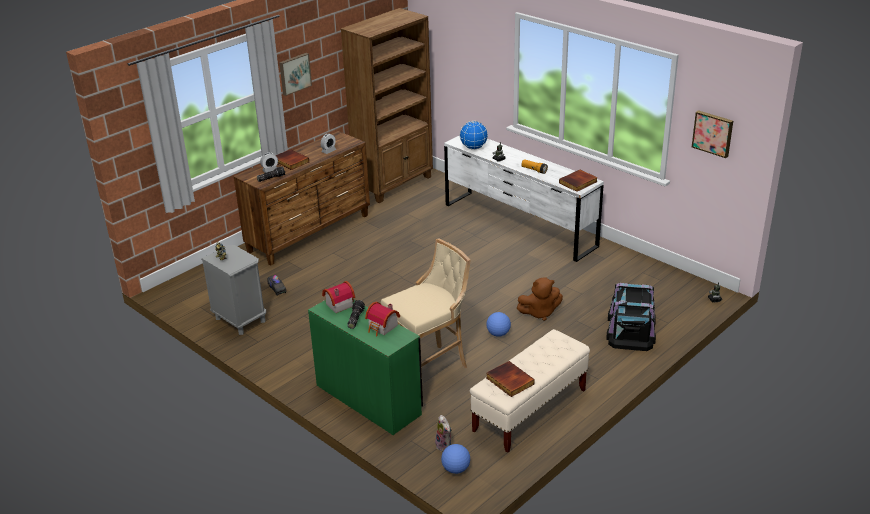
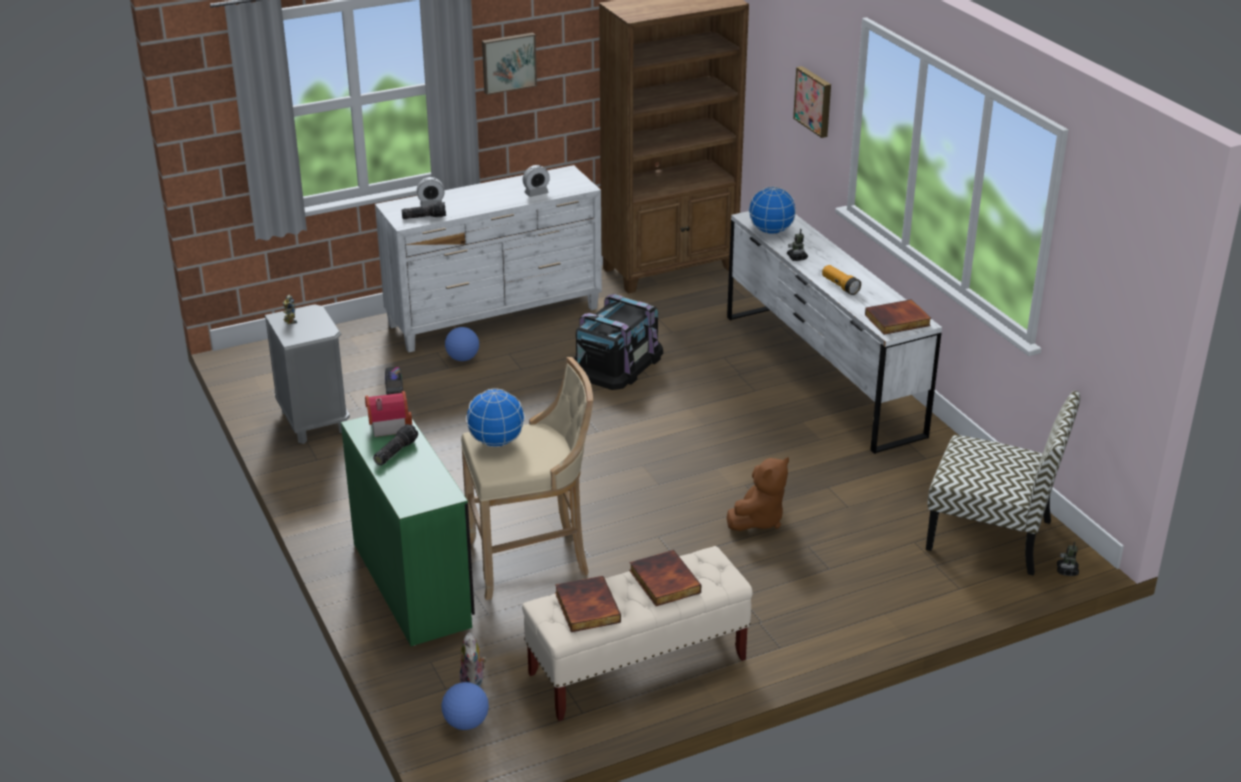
camera: 20 degrees right, 0 degrees up
(290, 161) = (469, 198): book -> book (663, 581)
(310, 233) = (495, 317): brown dresser -> white dresser
(382, 327) = (423, 474): toy house -> none
(406, 300) = (496, 442): none -> globe
(498, 334) = (671, 536): football -> football (463, 358)
(539, 313) = (758, 520): brown plush toy -> brown plush toy turned 60 degrees counterclockwise
(630, 329) = (887, 583): black storage box -> black storage box (617, 362)
(665, 290) = (992, 535): none -> chair
(713, 133) = (1103, 278): picture -> picture (814, 101)

